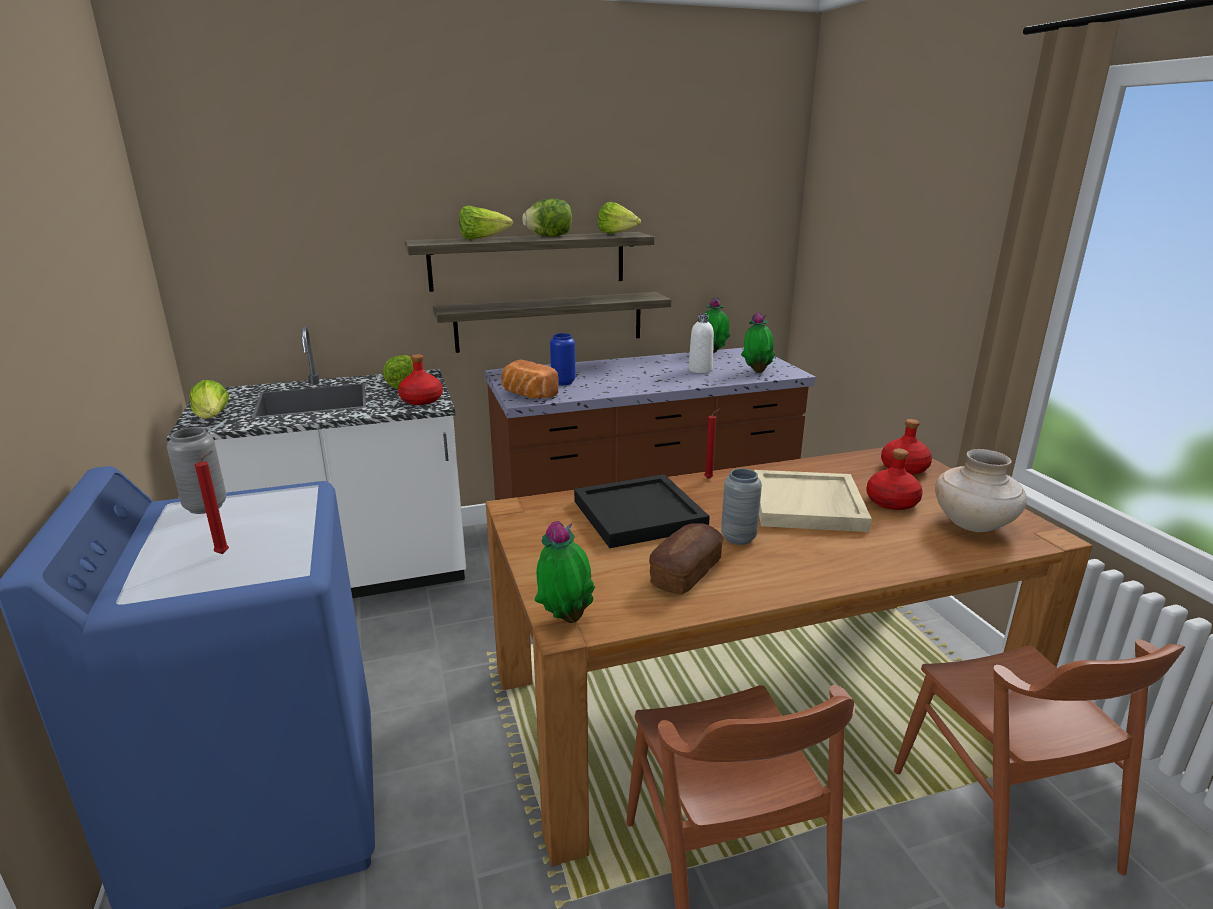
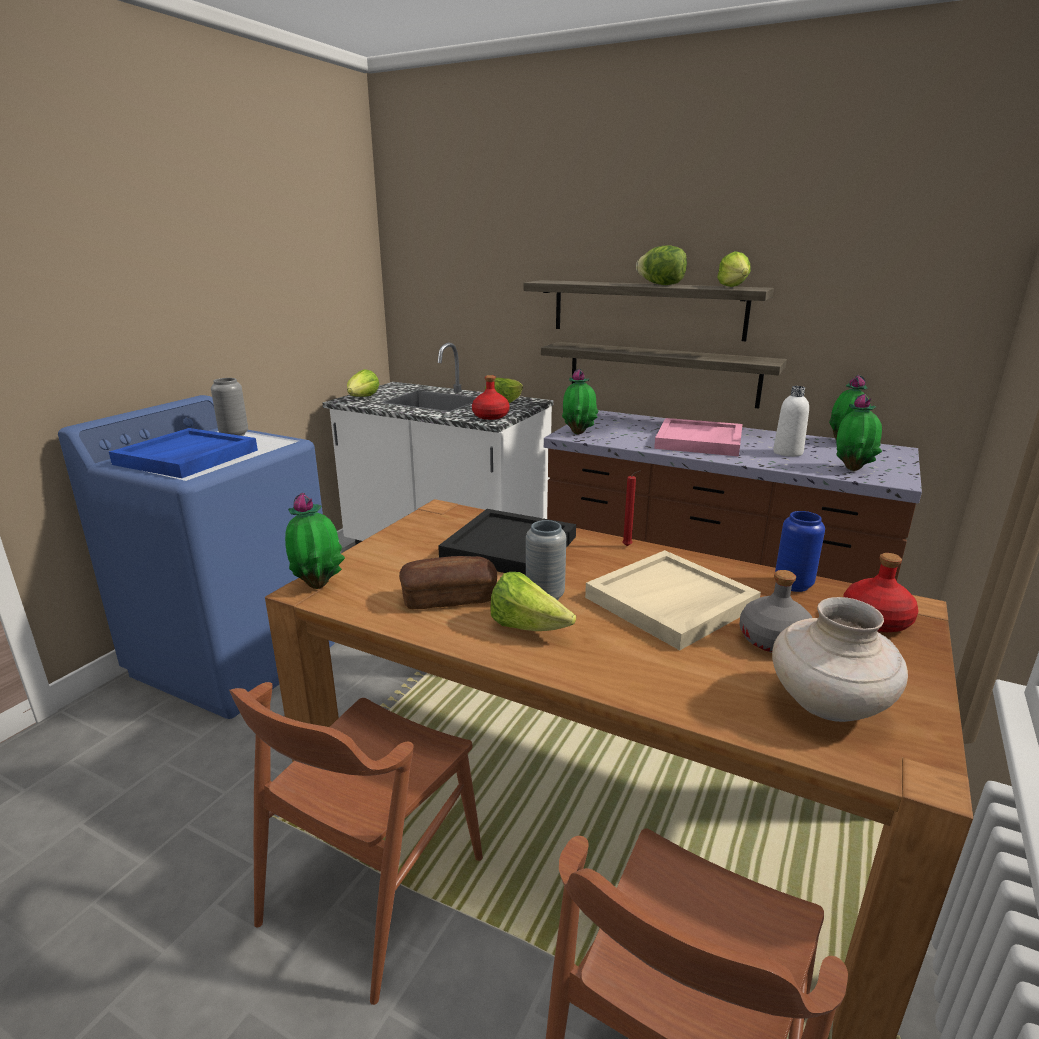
camera: 45 degrees right, 0 degrees up
(225, 553) = (187, 457): red candle -> blue tray
(482, 239) = (597, 282): lettuce -> lettuce (528, 627)
(527, 395) = (579, 433): bread -> potted plant
(563, 382) = (629, 431): blue vase -> blue vase (793, 585)
(630, 377) = (699, 441): none -> pink tray
(892, 502) = (774, 641): red bottle -> grey bottle

